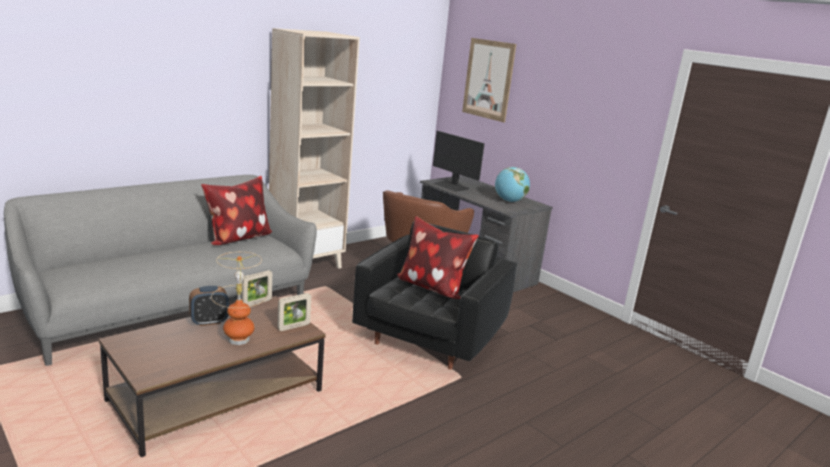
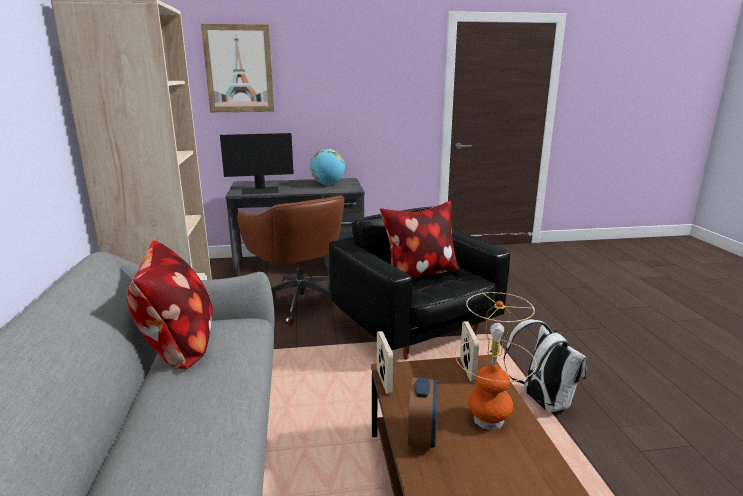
camera: 55 degrees left, 0 degrees up
(374, 415) = (541, 401): none -> white backpack

